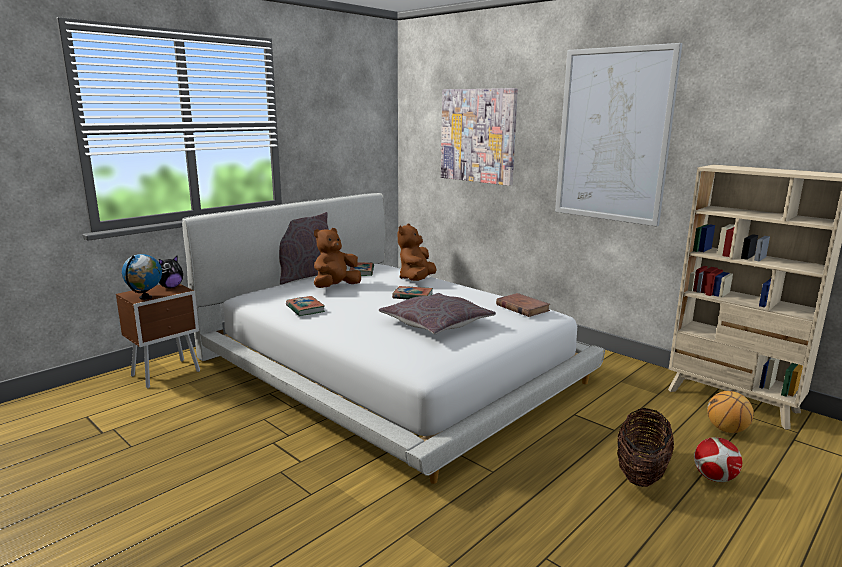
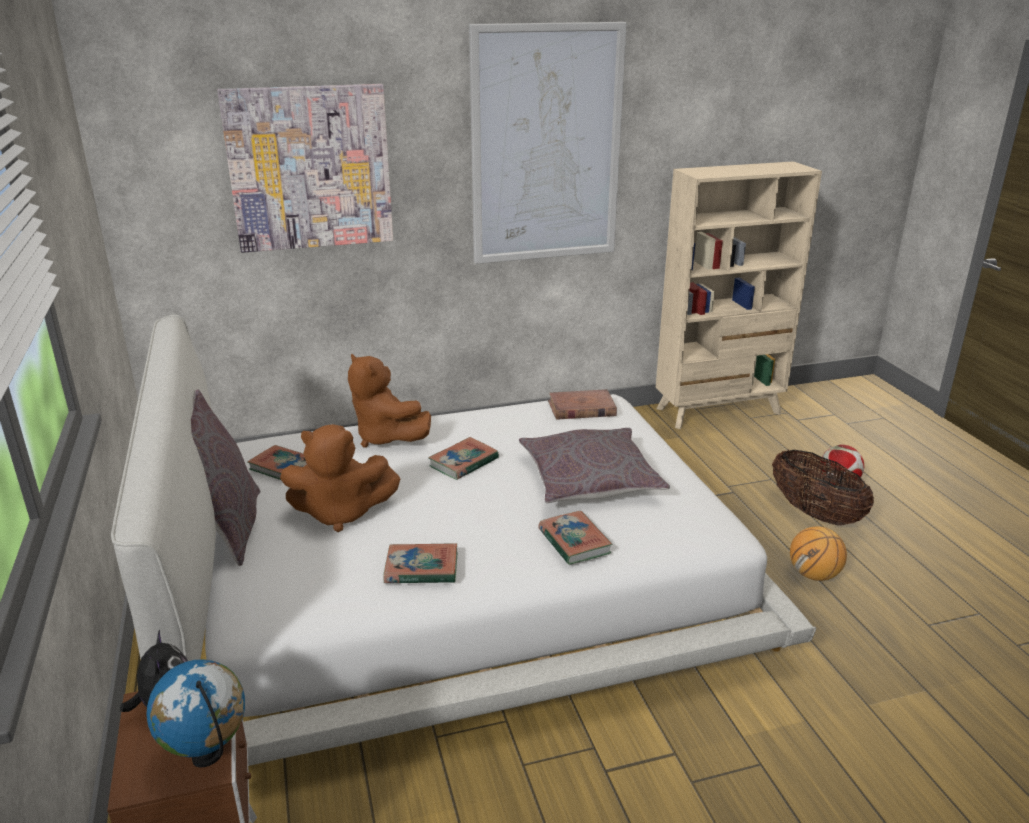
camera: 60 degrees left, 10 degrees up
(335, 287) = (340, 513): brown plush toy -> brown plush toy turned 75 degrees counterclockwise
(363, 331) = (574, 541): none -> book
(726, 430) = (766, 439): basketball -> basketball (814, 575)

